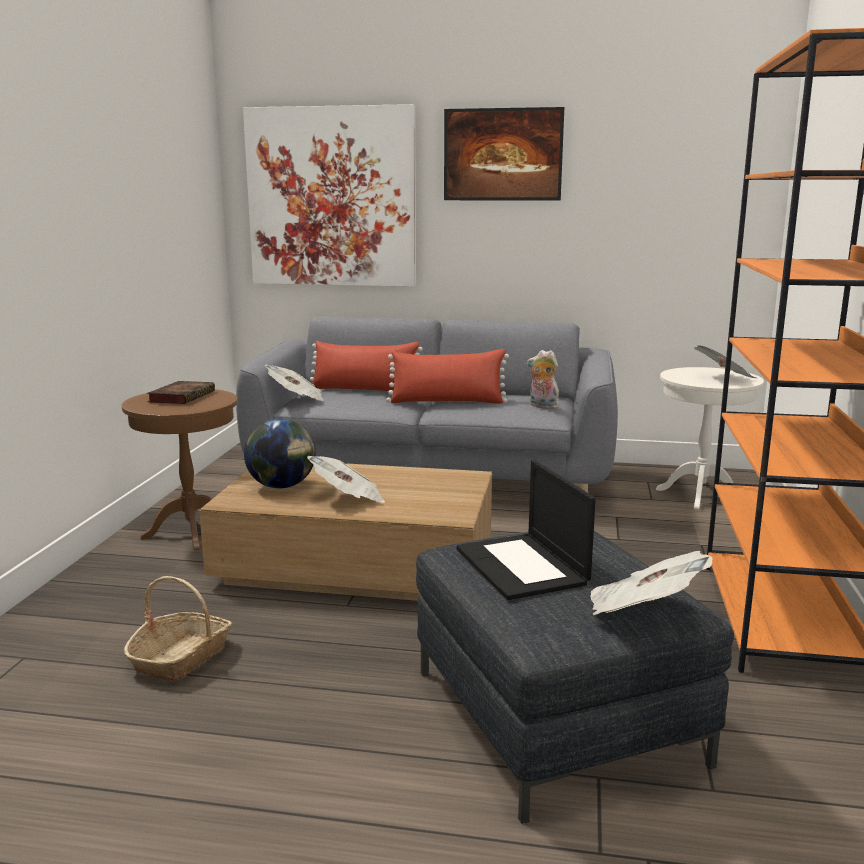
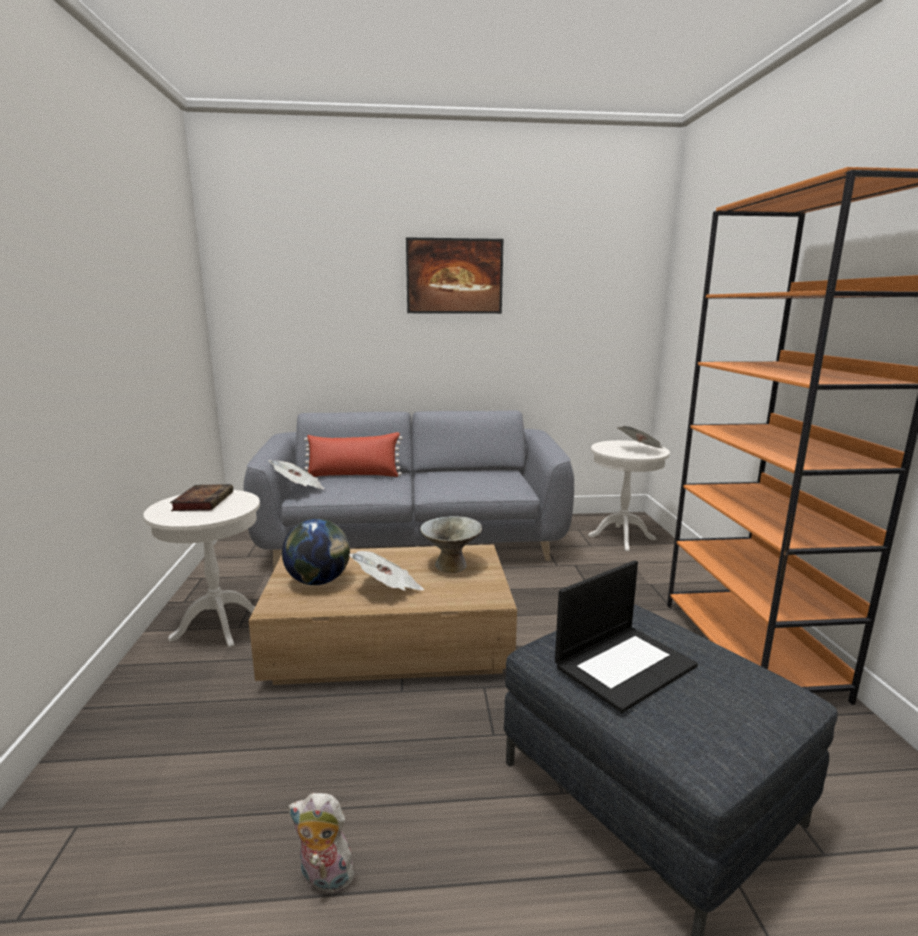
camera: 15 degrees left, 0 degrees up
(181, 657) = (261, 789): basket -> none
(191, 531) = (219, 625): brown side table -> white side table
(332, 197) = (309, 311): picture -> none
(428, 485) = (451, 565): none -> grey bowl
(447, 402) = (431, 482): red pillow -> none
(523, 566) = (625, 665): laptop -> laptop turned 90 degrees counterclockwise
(542, 406) = (509, 481): plush toy -> plush toy (324, 879)
(642, 611) = (768, 706): newspaper -> none

